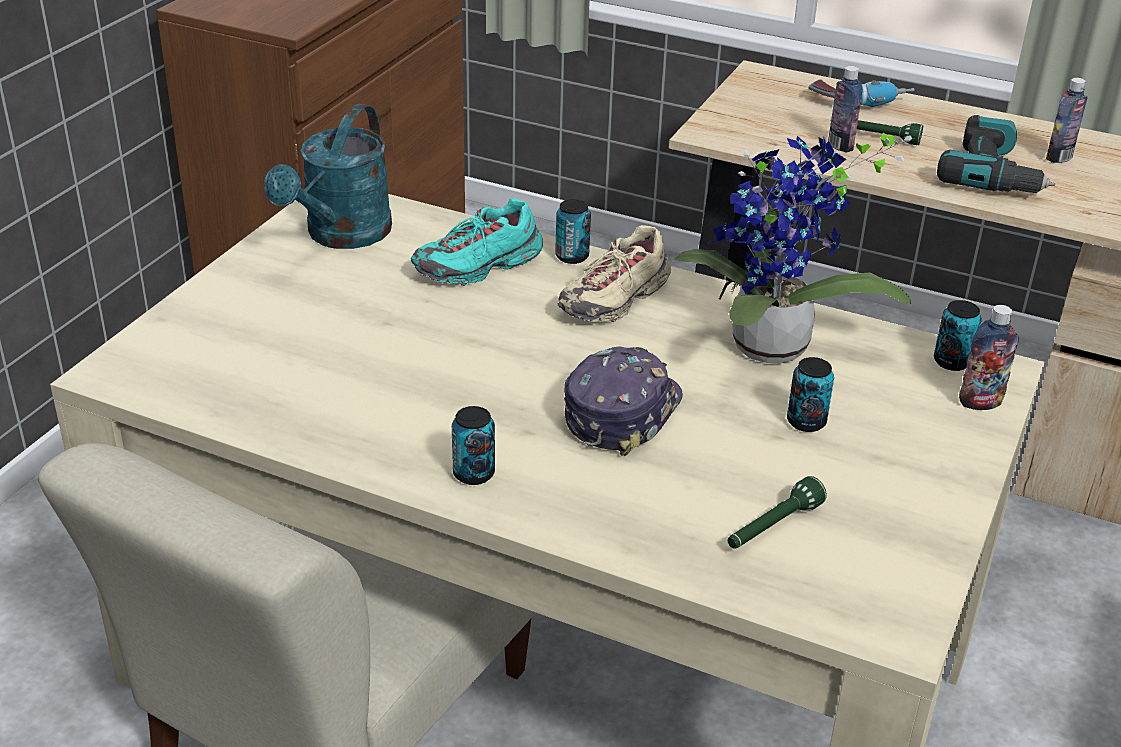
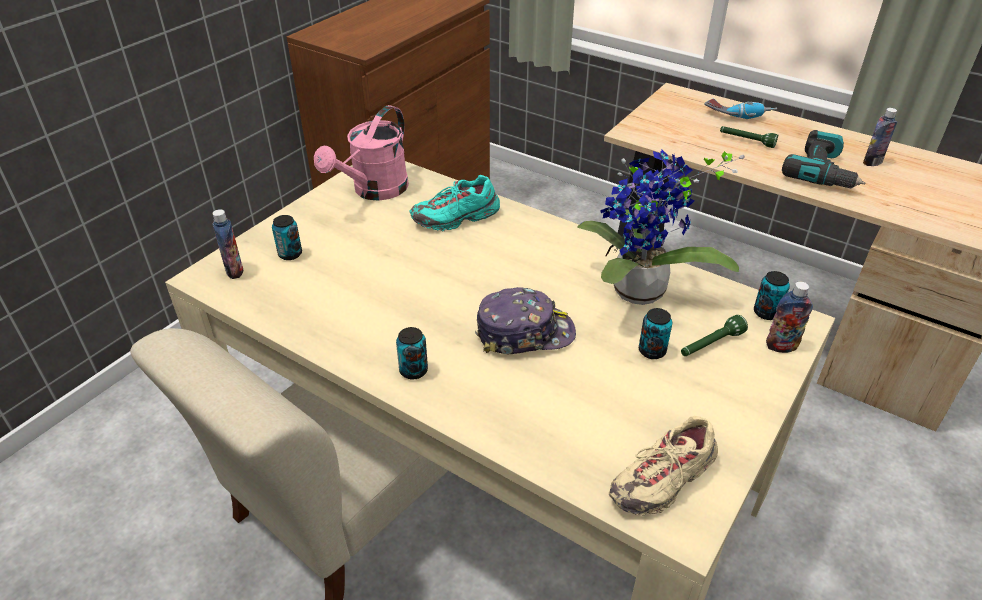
camera: 10 degrees right, 5 degrees up
(341, 236) = (374, 191): turquoise watering can -> pink watering can
(572, 256) = (519, 215): can -> can (290, 254)
(615, 300) = (540, 249): beige shoe -> beige shoe (663, 481)
(621, 412) = (524, 333): cap -> cap turned 45 degrees clockwise
(772, 527) = (610, 432): green flashlight -> green flashlight (710, 345)
(840, 146) = (719, 145): bottle -> bottle (234, 271)

